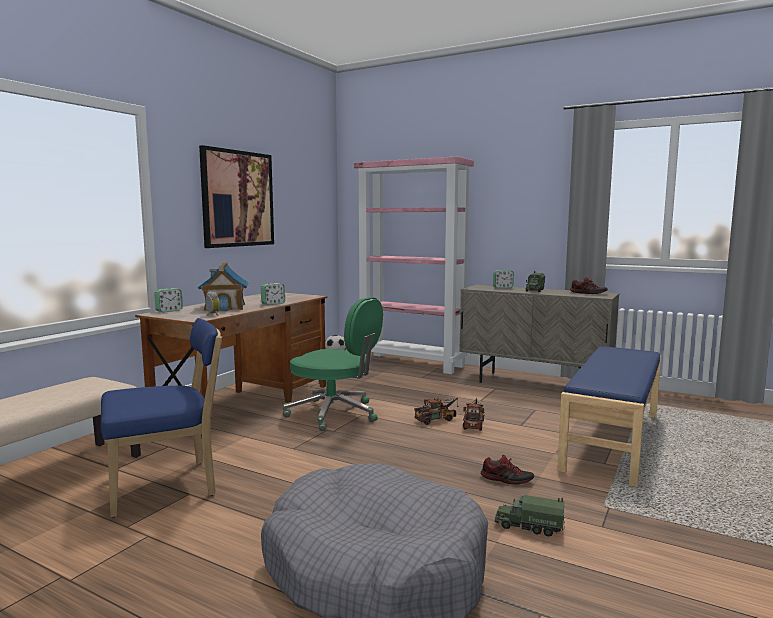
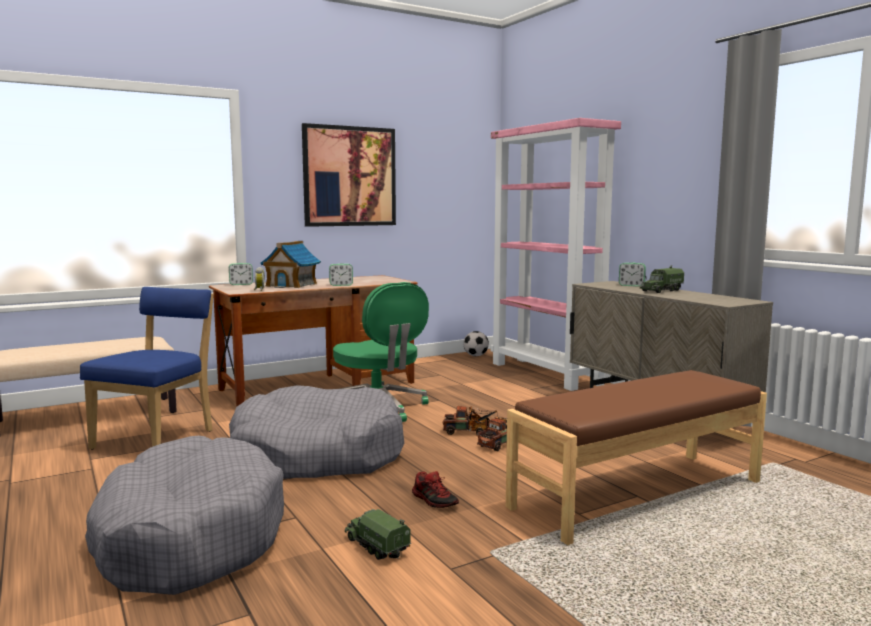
camera: 30 degrees right, 0 degrees up
(168, 486) = (158, 438): blue chair -> blue chair turned 75 degrees counterclockwise
(353, 464) = (318, 454): none -> grey dog bed
(588, 293) = (721, 299): shoe -> none
(613, 441) = (639, 495): blue bench -> brown bench

